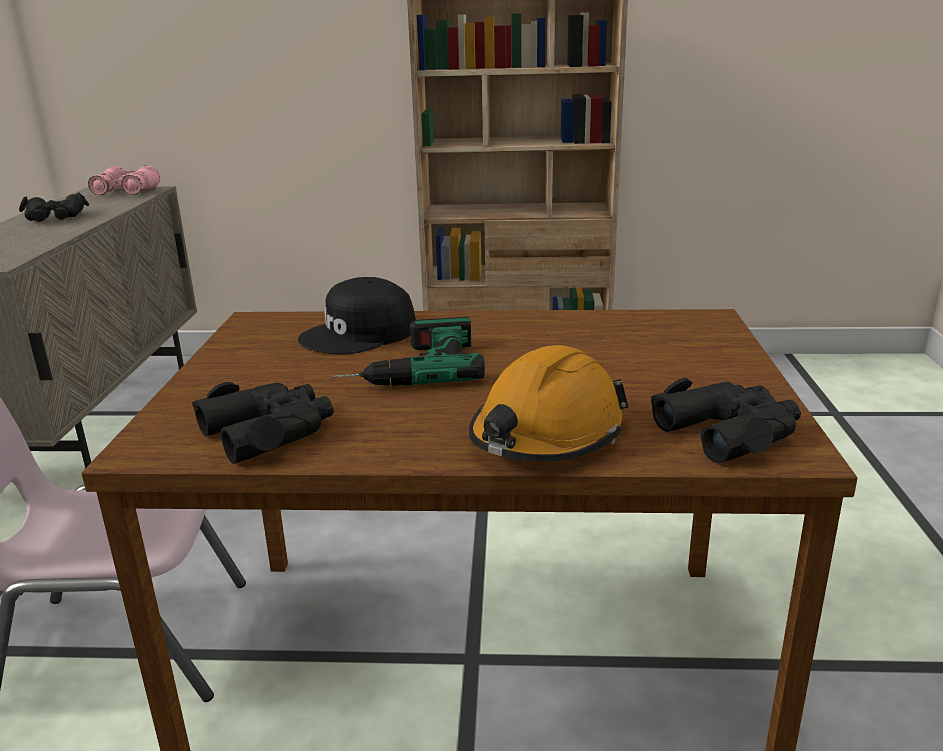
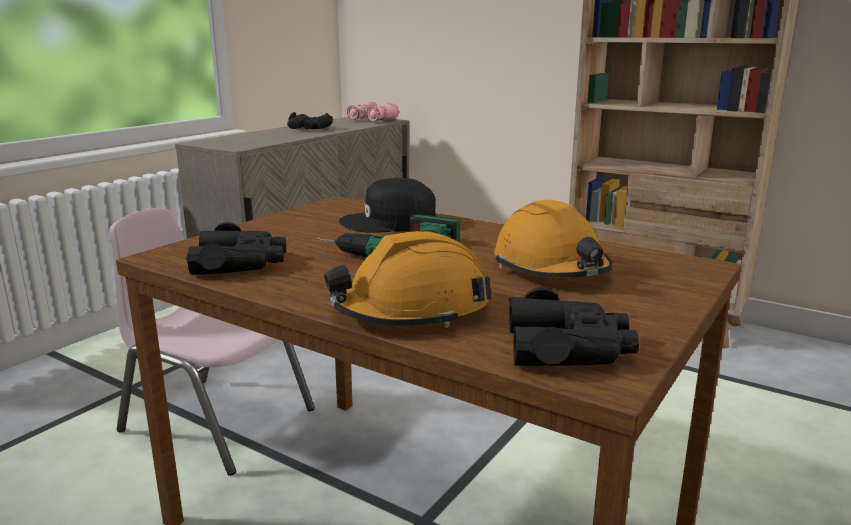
camera: 30 degrees right, 5 degrees down
(598, 352) = (551, 268): none -> orange hard hat

